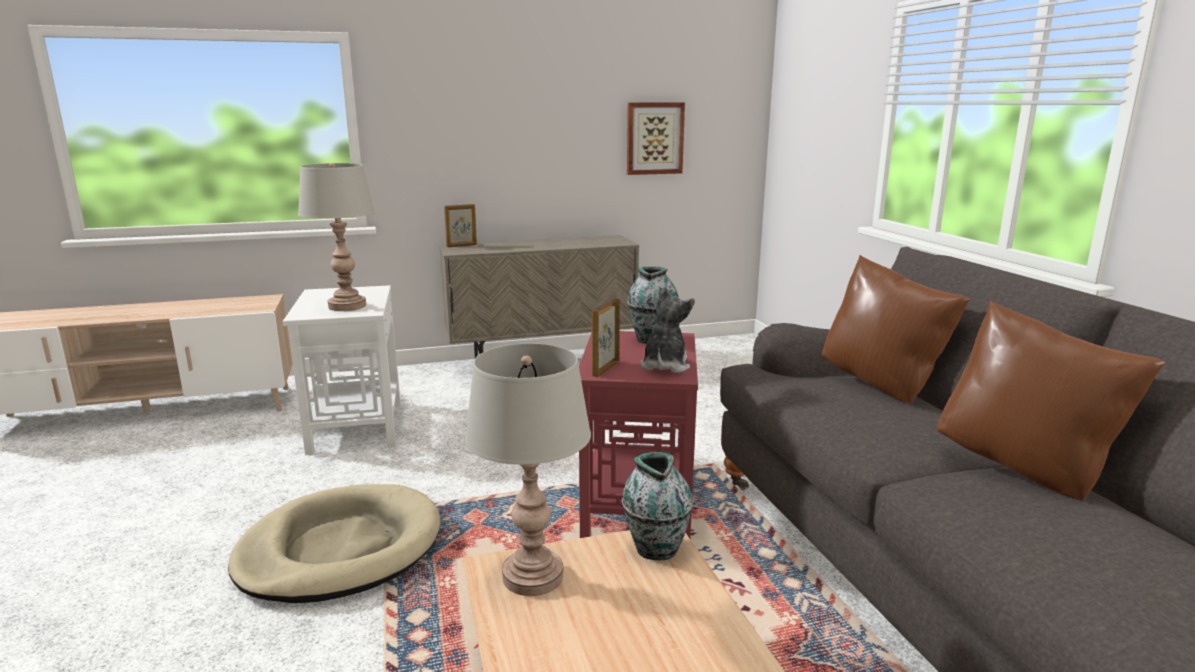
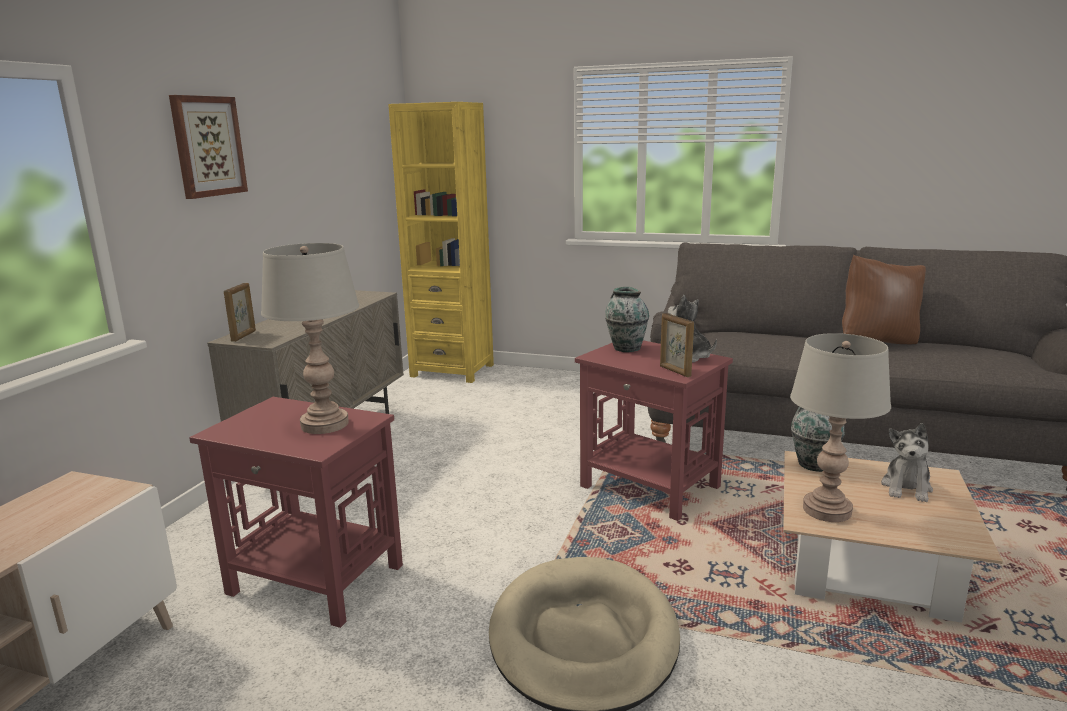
camera: 55 degrees left, 0 degrees up
(355, 427) = (315, 580): white side table -> red side table
(654, 138) = (351, 185): picture -> picture (207, 146)
(661, 630) = (906, 488): none -> plush toy
(747, 350) = (452, 370): none -> yellow bookcase
(882, 386) = (743, 332): brown pillow -> none

